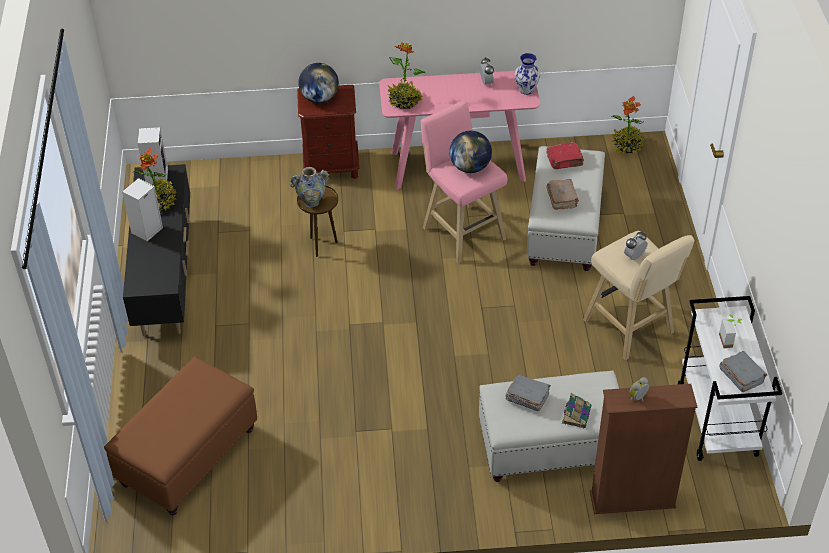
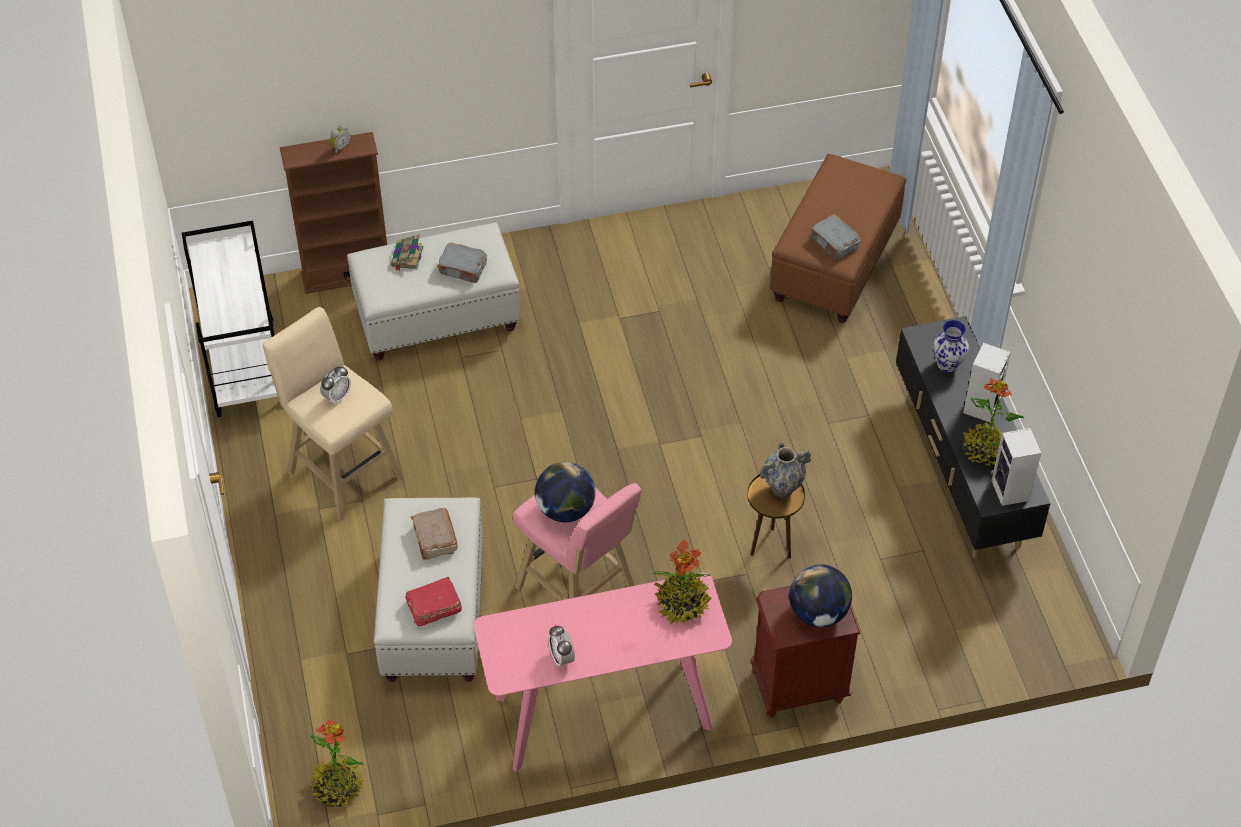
camera: 170 degrees right, 5 degrees up
(526, 89) = (497, 650): vase -> vase (948, 365)
(729, 340) = (230, 300): potted plant -> none
(741, 376) = (222, 261): grey book -> grey book (835, 243)

